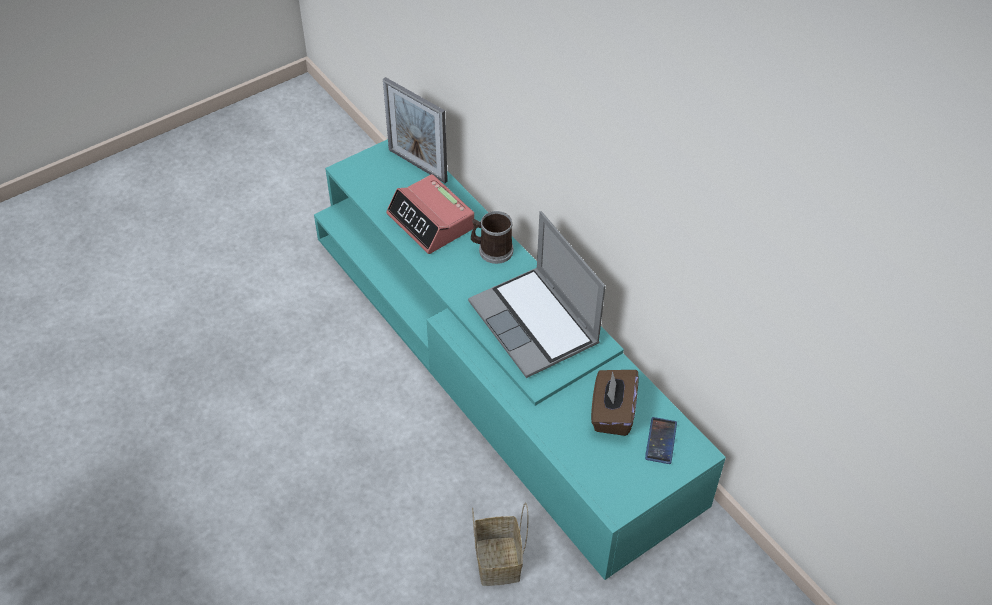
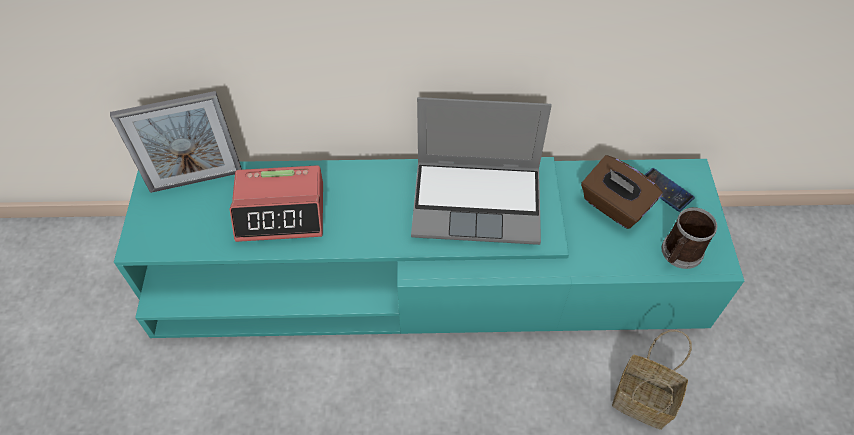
camera: 55 degrees left, 5 degrees up
(492, 250) = (361, 184): mug -> mug (679, 254)

